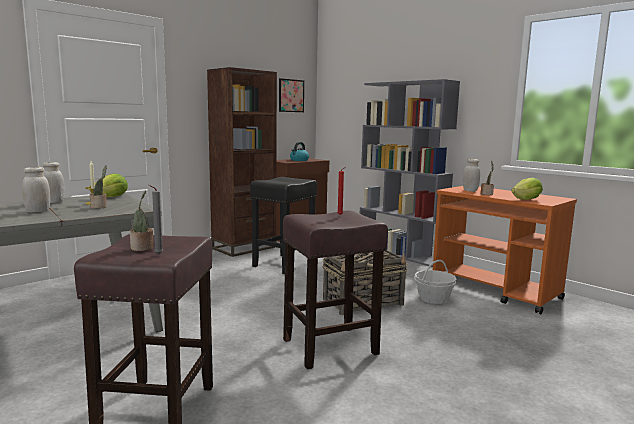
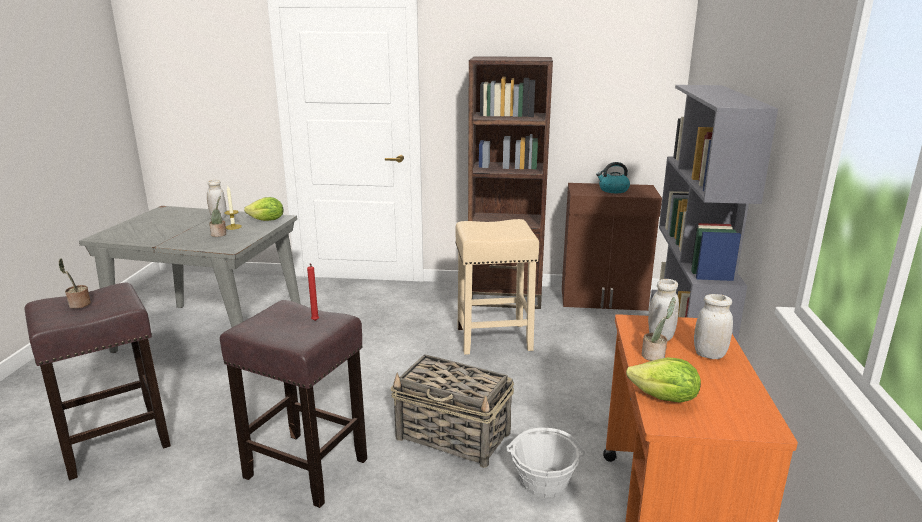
camera: 50 degrees right, 10 degrees up
(38, 211) = (176, 229): white jar -> white jar (709, 354)
(157, 254) = (56, 317): grey candle -> none
(283, 264) = (492, 339): black stool -> beige stool
(291, 95) = (628, 85): picture -> none

